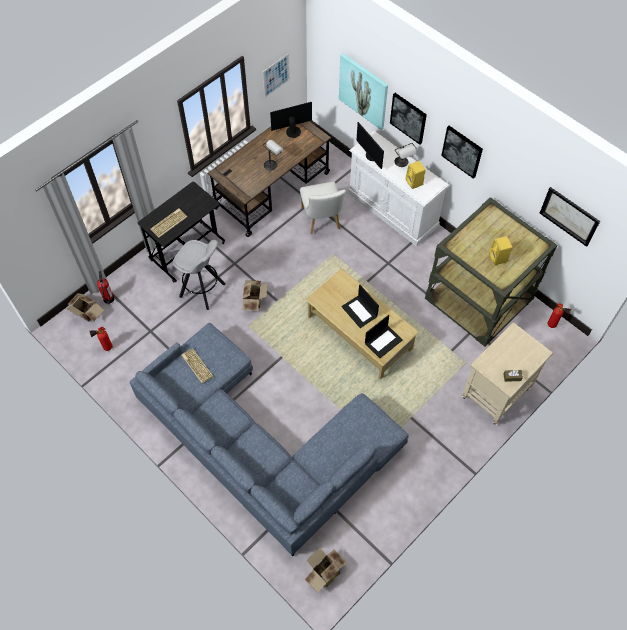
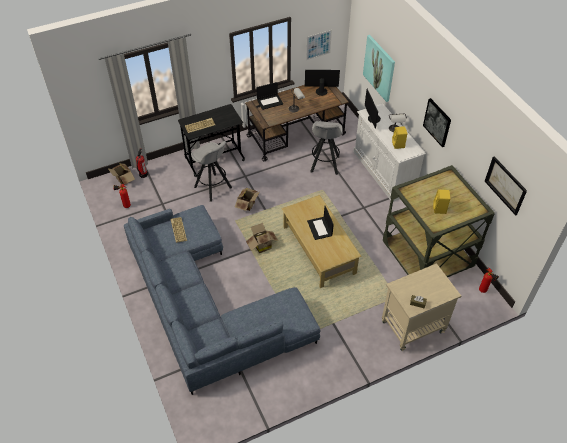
camera: 20 degrees right, 10 degrees down
(322, 221) = (324, 165): white chair -> grey stool
(324, 572) = (210, 416): cardboard box -> cardboard box (261, 245)
(383, 341) = (329, 254): laptop -> laptop (270, 101)
(408, 118) = (405, 91): picture -> none

